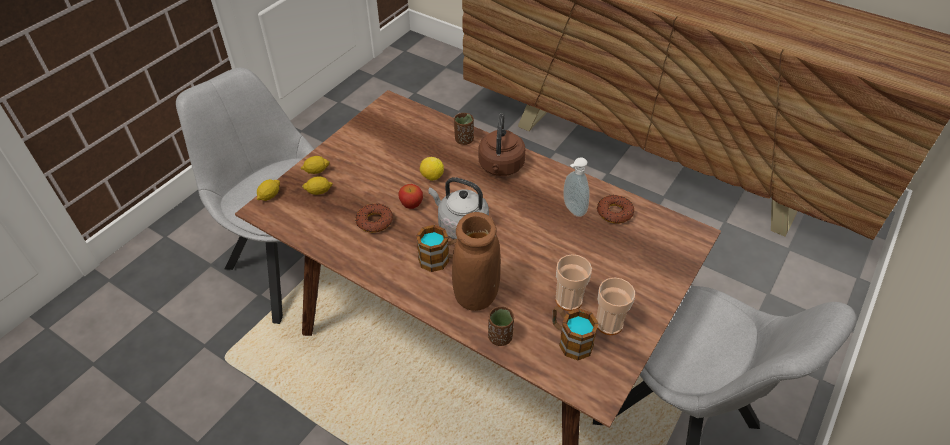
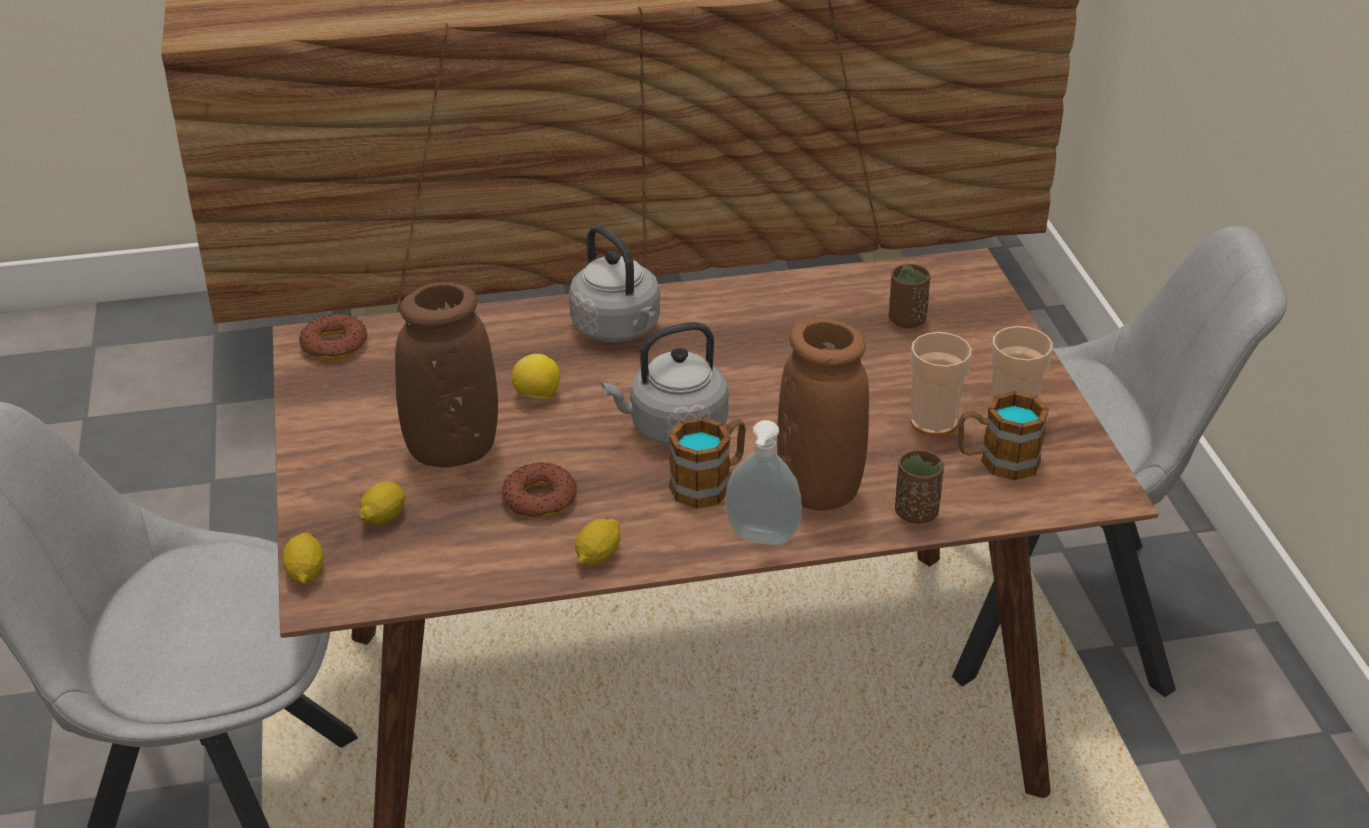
camera: 45 degrees left, 10 degrees down
(316, 171) = (332, 494): lemon -> lemon (598, 556)
(374, 180) = (452, 450): none -> brown vase
(411, 204) = (561, 446): apple -> none
(464, 140) = (511, 325): brown cup -> brown cup (906, 320)
(501, 167) = (618, 329): brown kettle -> grey kettle
(572, 210) = (790, 324): soap dispenser -> soap dispenser (761, 539)
(614, 212) = (844, 297): donut -> donut (334, 345)

